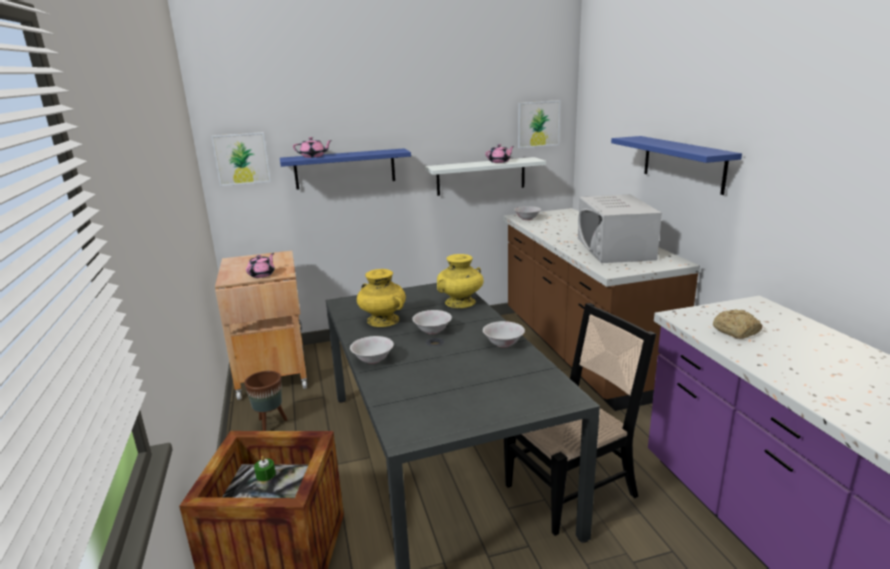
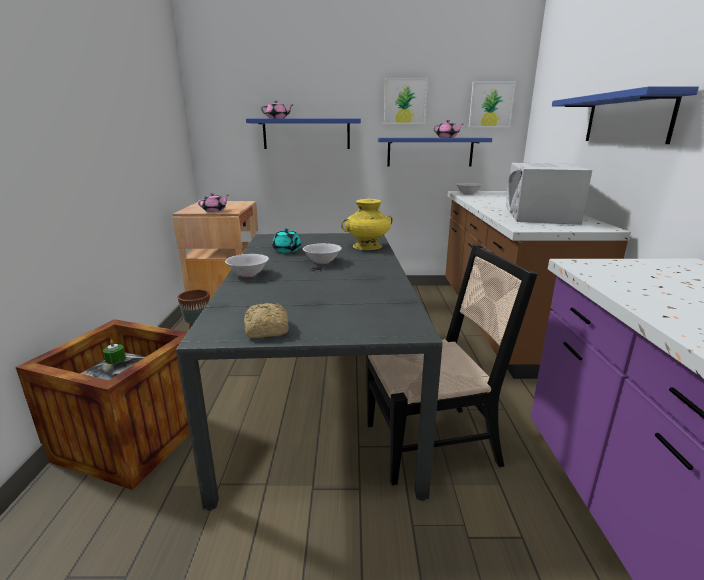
camera: 15 degrees right, 0 degrees up
(242, 159) = (221, 118): picture -> picture (405, 101)
(383, 320) = (287, 250): yellow vase -> turquoise teapot
(481, 176) = (430, 152): white shelf -> blue shelf
(503, 343) = (381, 278): white bowl -> none
(736, 332) = (647, 283): bread -> bread (266, 330)

